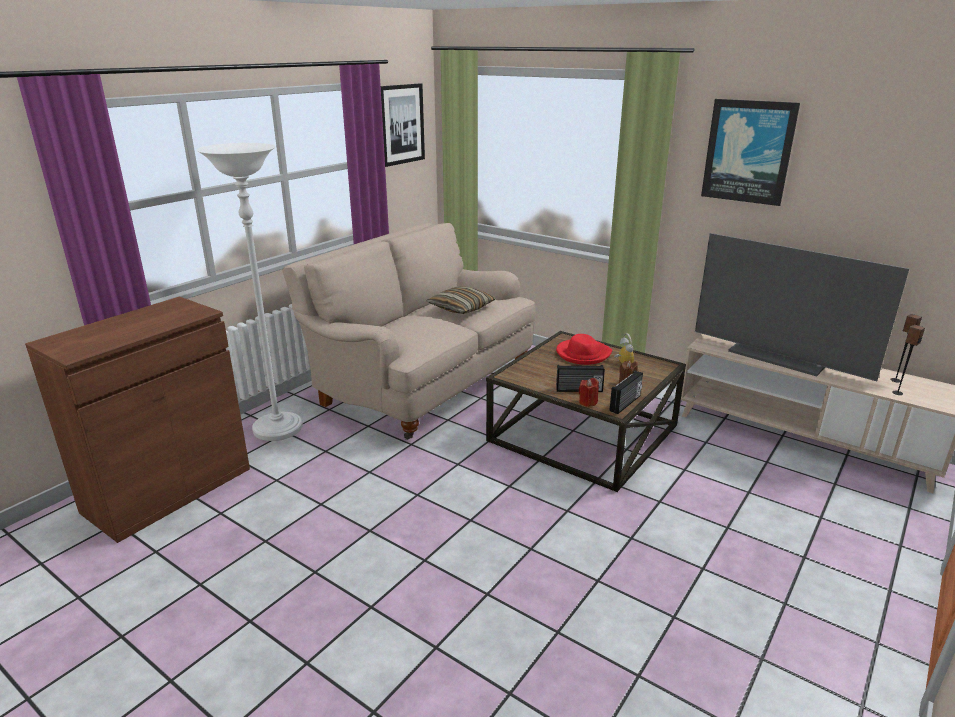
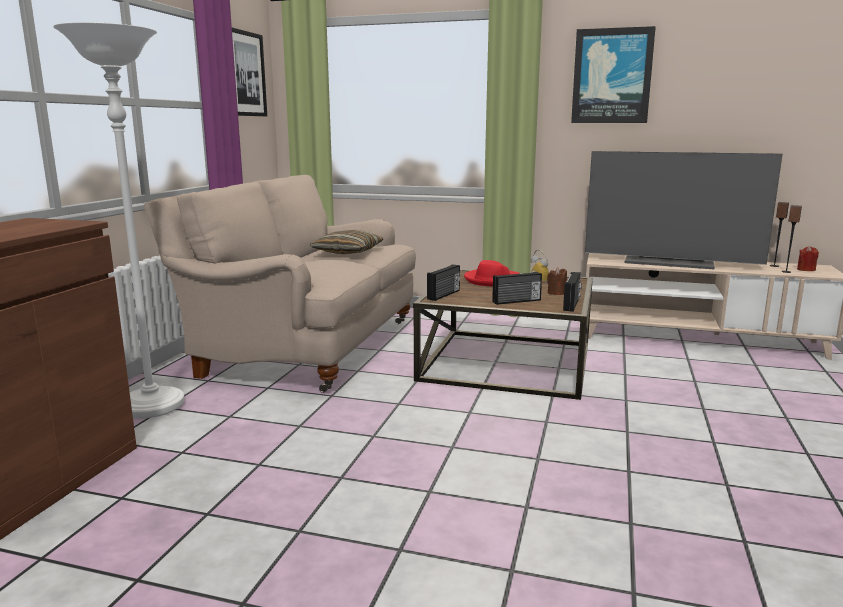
camera: 20 degrees left, 10 degrees down
(521, 370) = (444, 295): none -> radio
(588, 402) = (535, 307): red candle -> red candle (806, 269)

